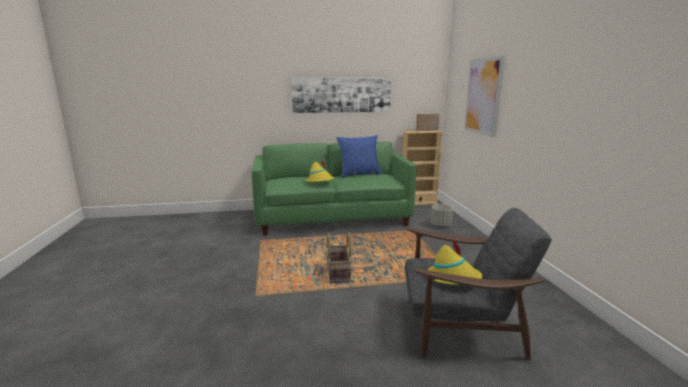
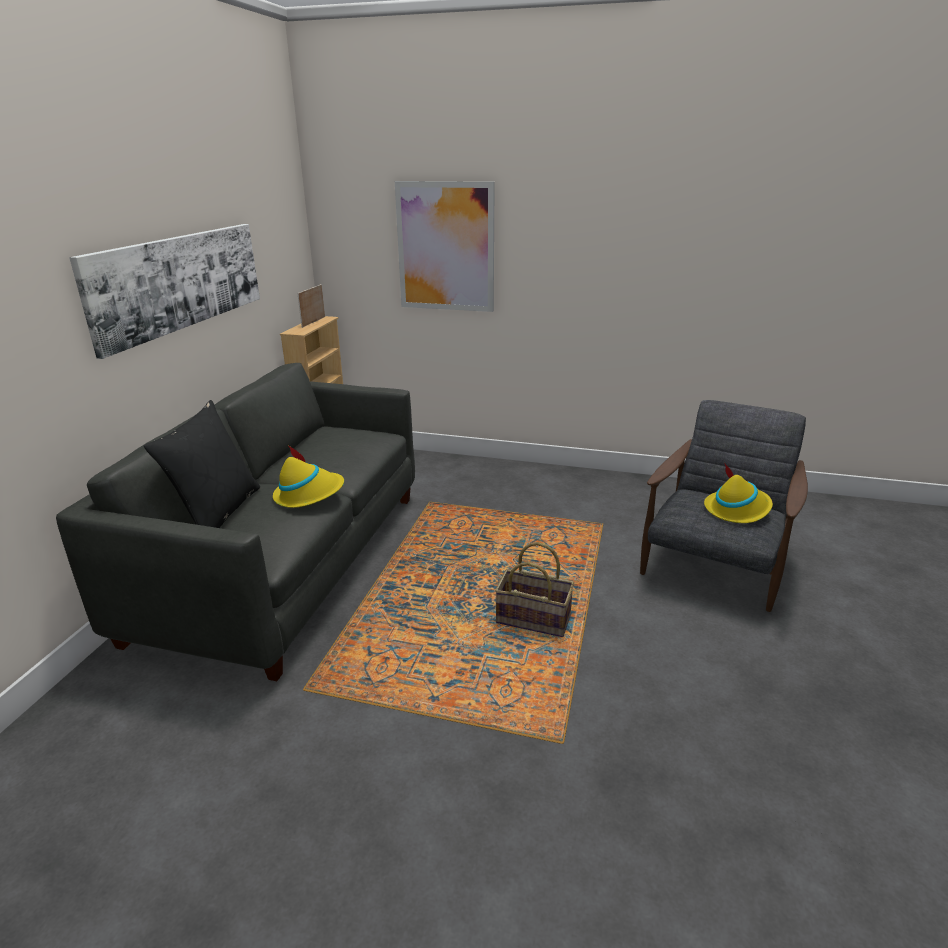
camera: 65 degrees left, 10 degrees up
(297, 176) = (217, 513): none -> black pillow
(332, 218) = (287, 561): green sofa -> grey sofa
(359, 174) = (301, 448): blue pillow -> none
(440, 225) = (436, 475): grey planter -> none

